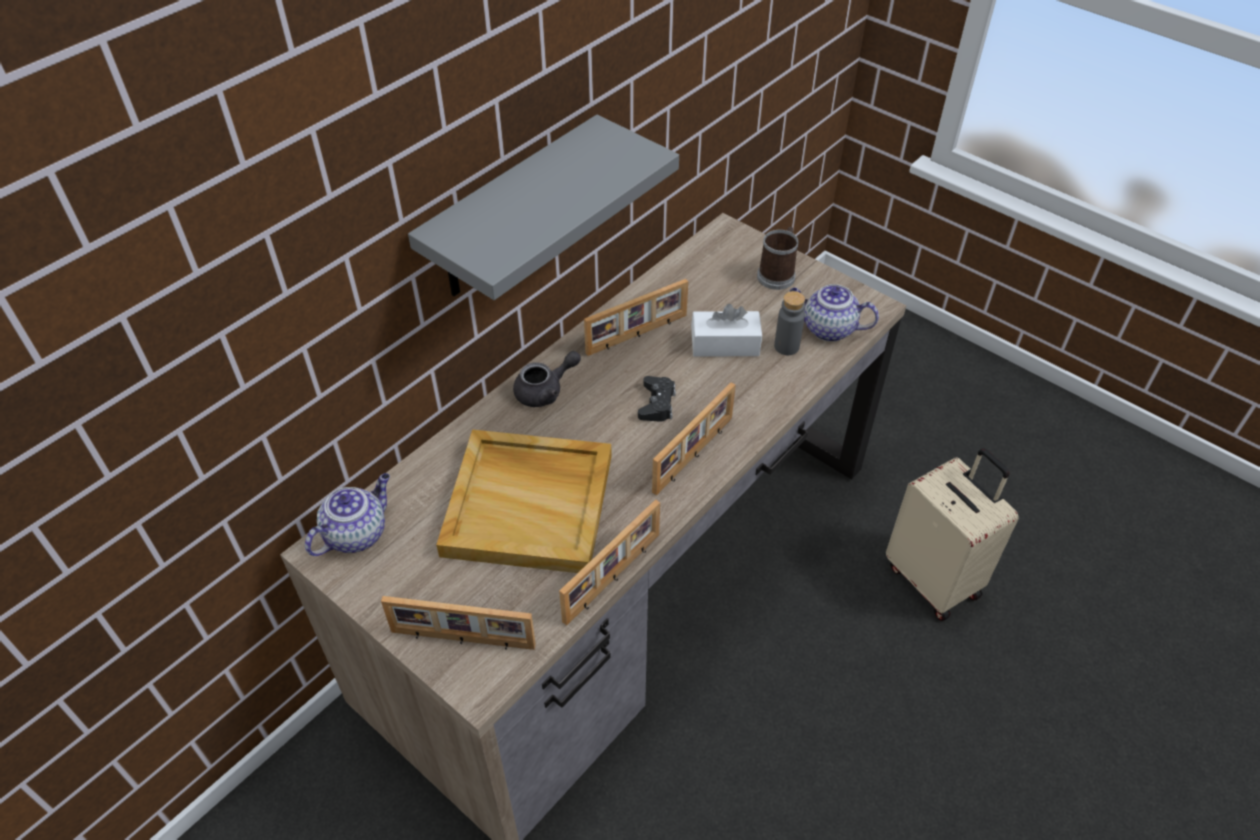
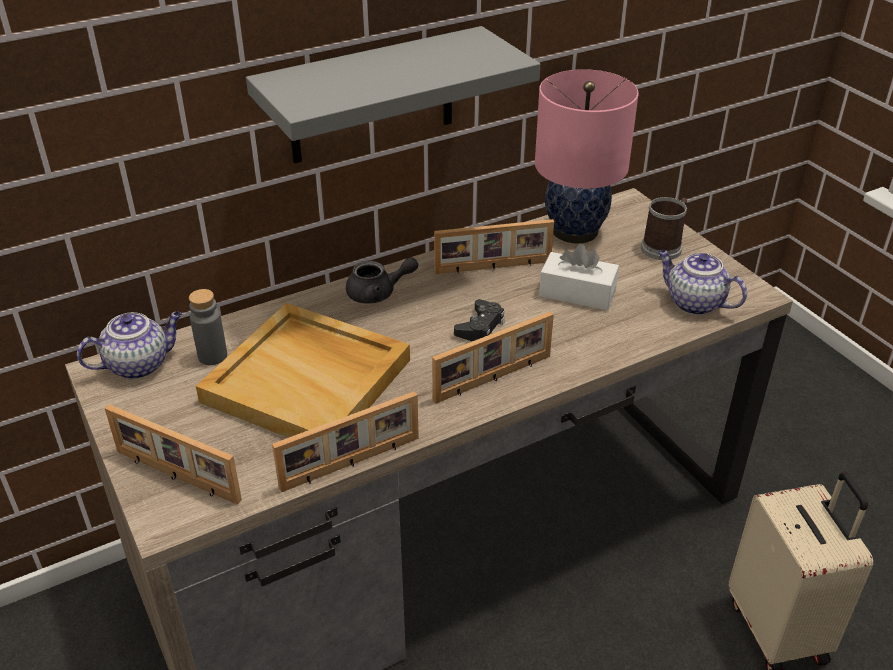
camera: 20 degrees right, 10 degrees down
(691, 274) = (574, 230): none -> pink table lamp
(786, 346) = (641, 308): grey bottle -> grey bottle (212, 356)

